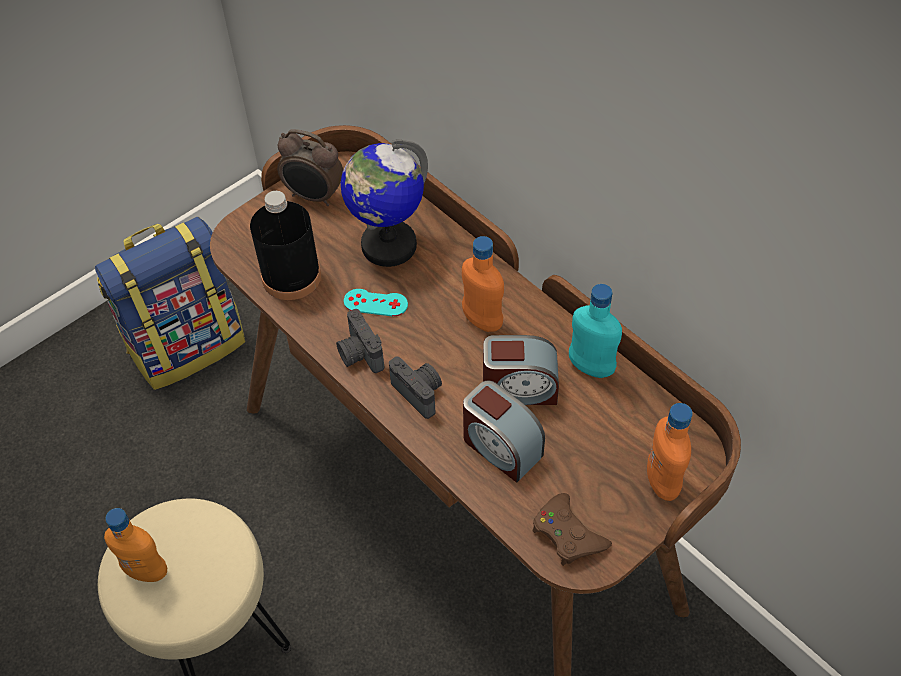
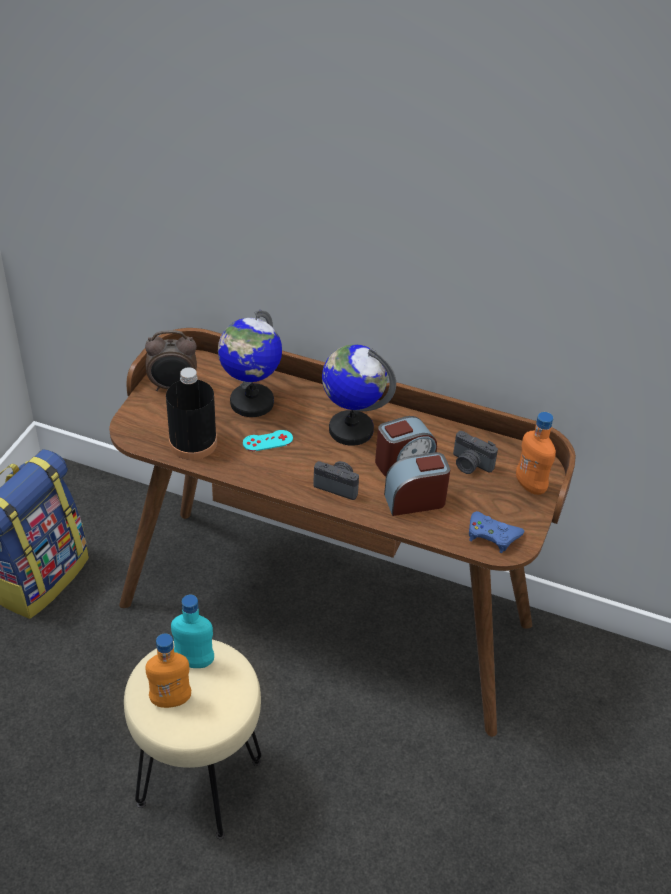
camera: 30 degrees left, 10 degrees down
(359, 354) = (278, 476): camera -> camera (470, 465)
(482, 321) = (350, 429): orange bottle -> globe
(500, 447) = (415, 500): alarm clock -> alarm clock turned 150 degrees clockwise
(568, 534) = (492, 535): brown game controller -> blue game controller
(590, 367) = (442, 435): turquoise bottle -> turquoise bottle (194, 662)

